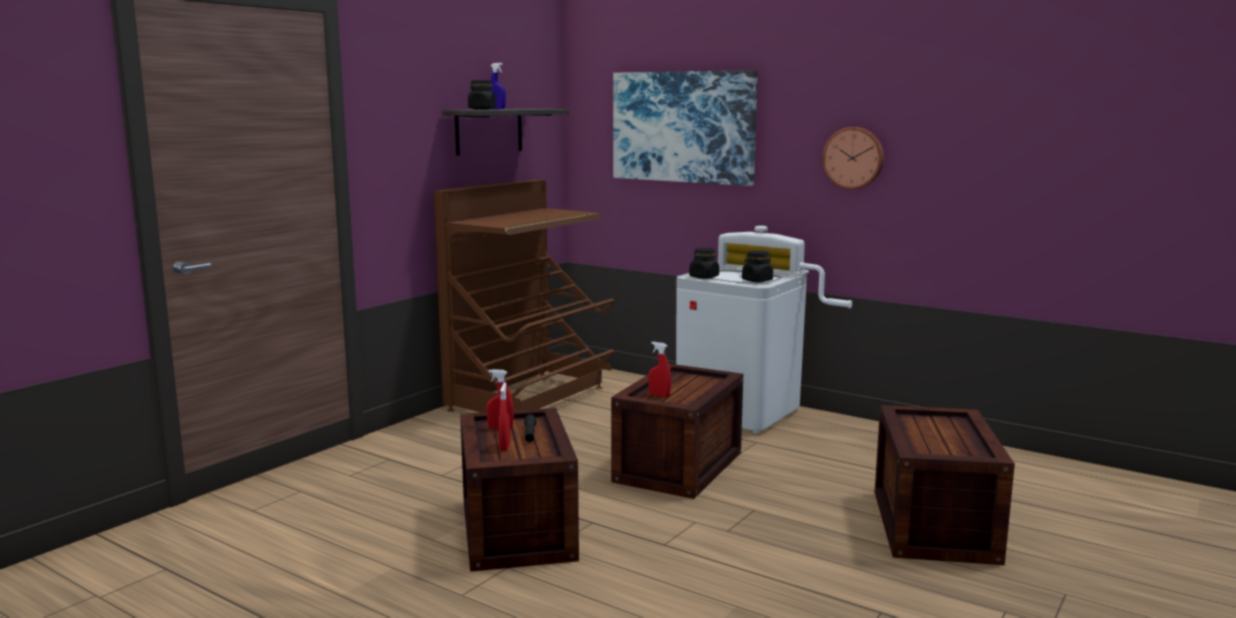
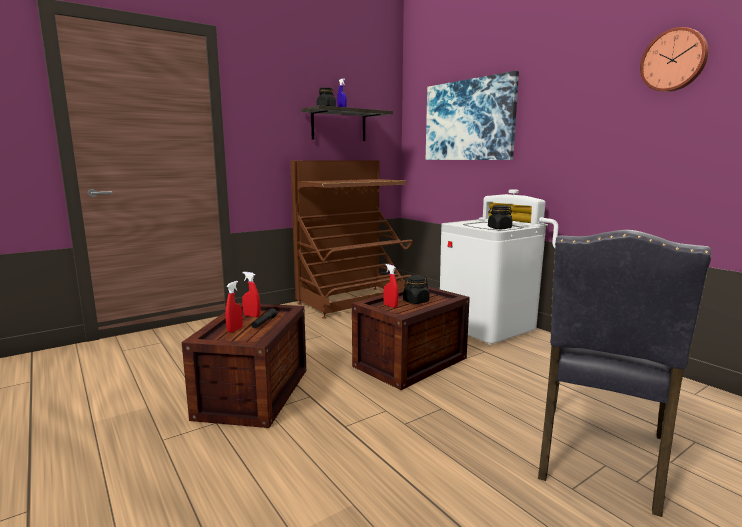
camera: 20 degrees right, 0 degrees up
(704, 277) = (462, 224): black jar -> black jar (416, 301)
(853, 158) = (588, 132): wall clock -> wall clock (674, 60)
(934, 526) = (600, 457): crate -> grey chair

